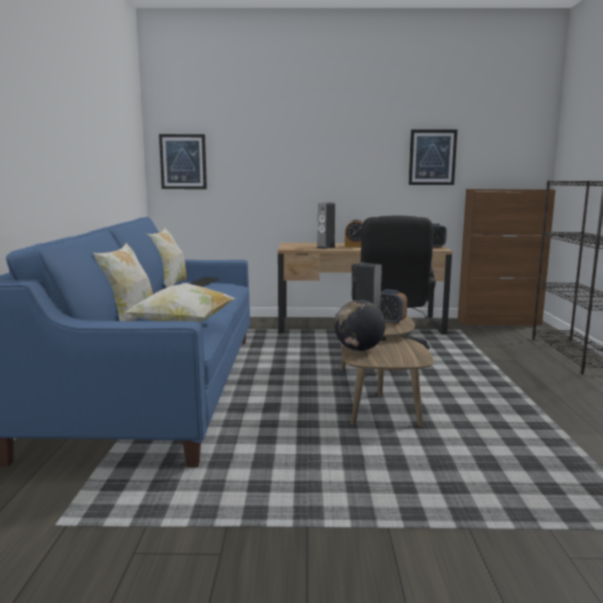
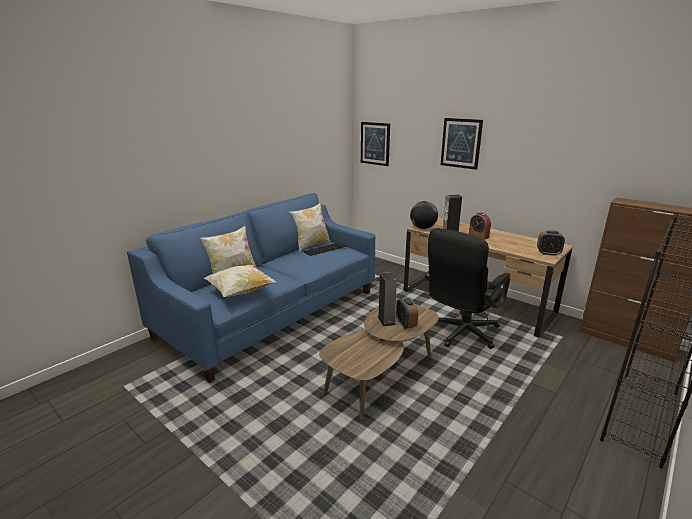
camera: 40 degrees right, 10 degrees up
(359, 349) = (347, 343): globe -> globe (423, 228)
(432, 157) = (583, 159): picture -> picture (461, 143)

